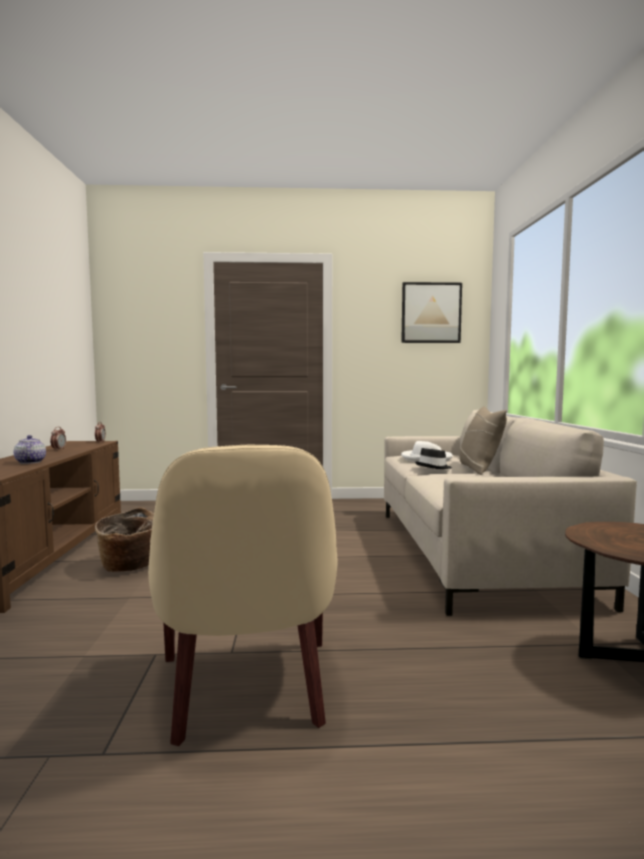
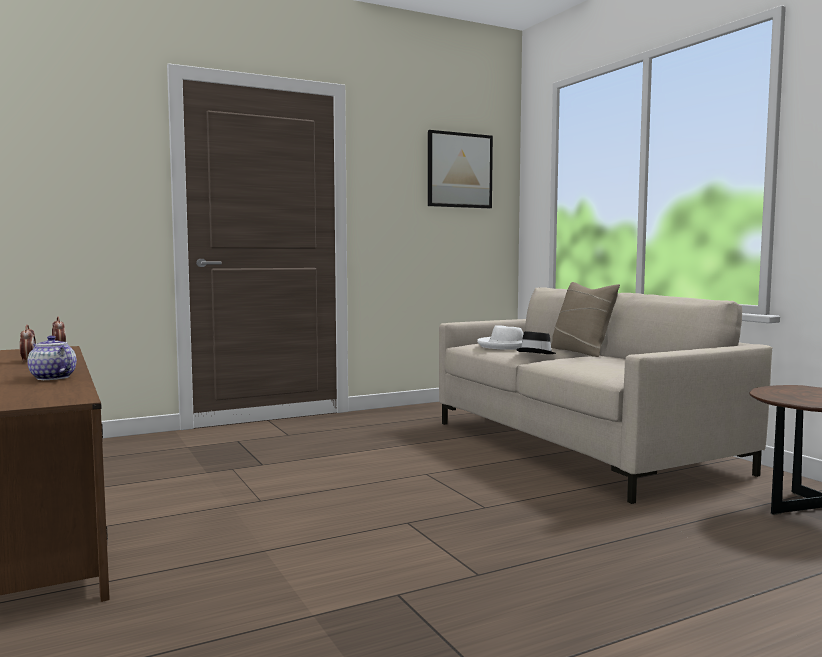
camera: 25 degrees left, 0 degrees up
(130, 567) = (204, 520): basket -> none
(247, 689) = (544, 599): beige armchair -> none

